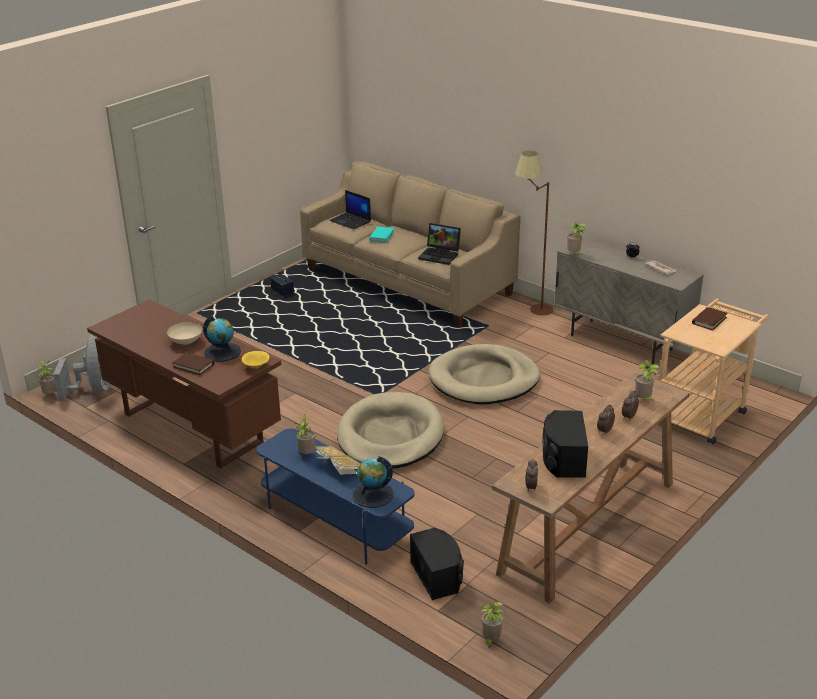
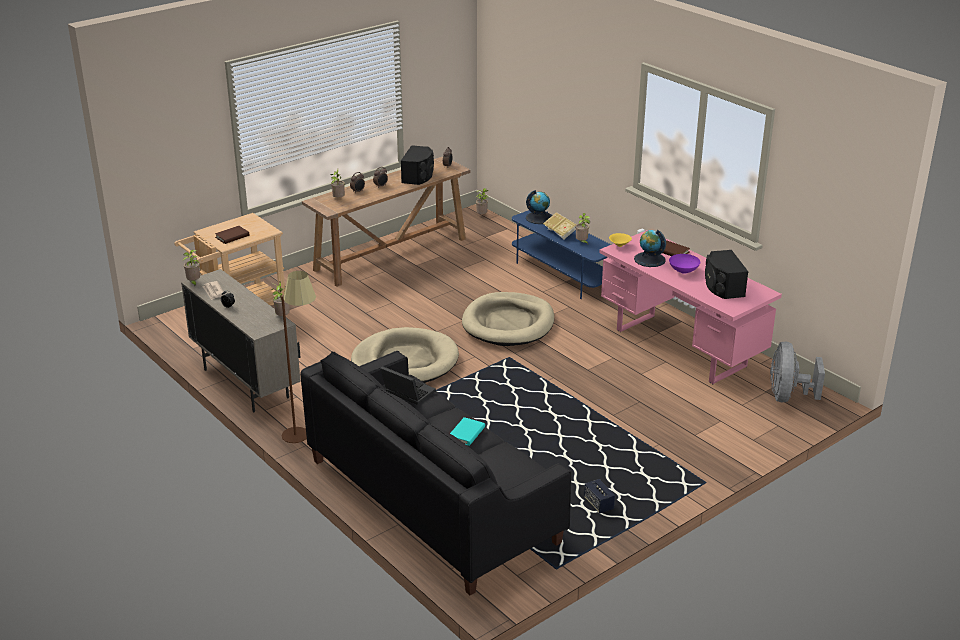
camera: 170 degrees left, 0 degrees up
(50, 394) = (831, 395): potted plant -> potted plant (193, 283)
(185, 341) = (684, 271): beige bowl -> purple bowl
(191, 428) = (681, 348): brown desk -> pink desk
(351, 221) = (500, 468): laptop -> none
(408, 282) = (432, 500): beige sofa -> black sofa
(438, 575) = (501, 242): black speaker -> black speaker (722, 287)

